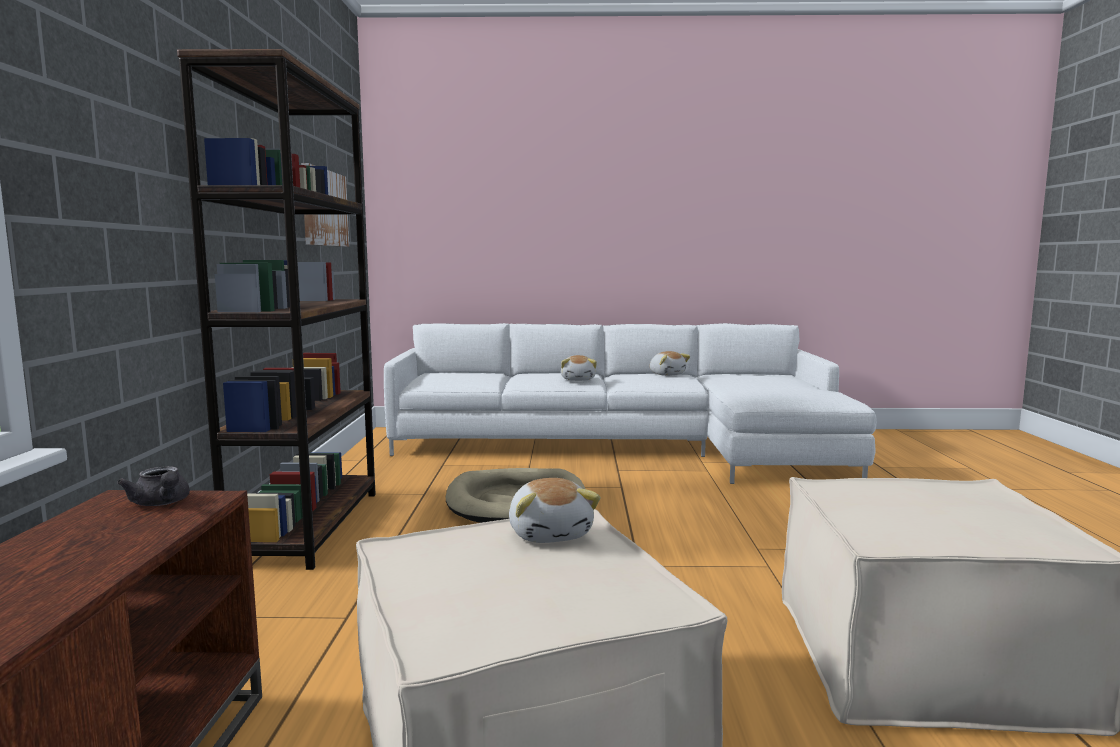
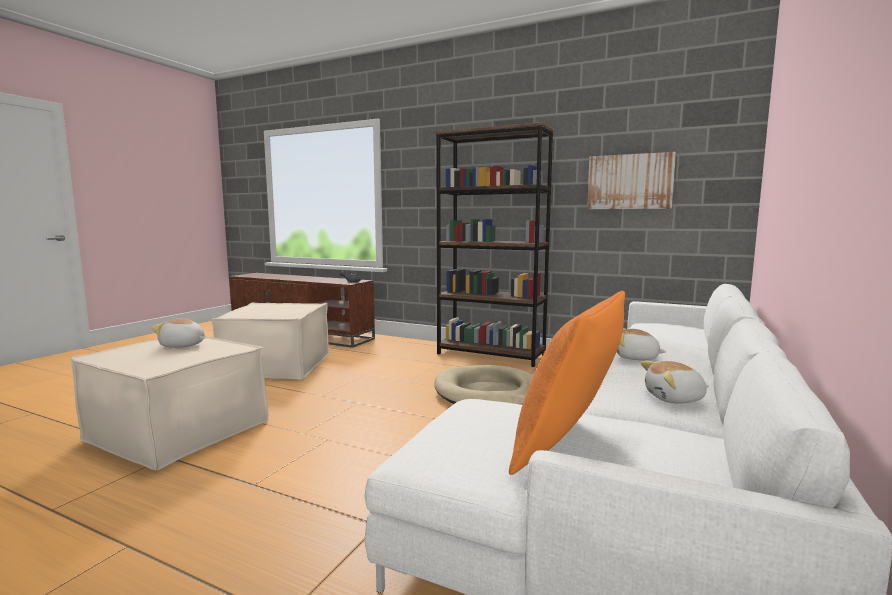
camera: 115 degrees right, 0 degrees up
(551, 533) = (289, 312): plush toy -> plush toy (182, 345)
(777, 383) = (568, 446): none -> orange pillow

